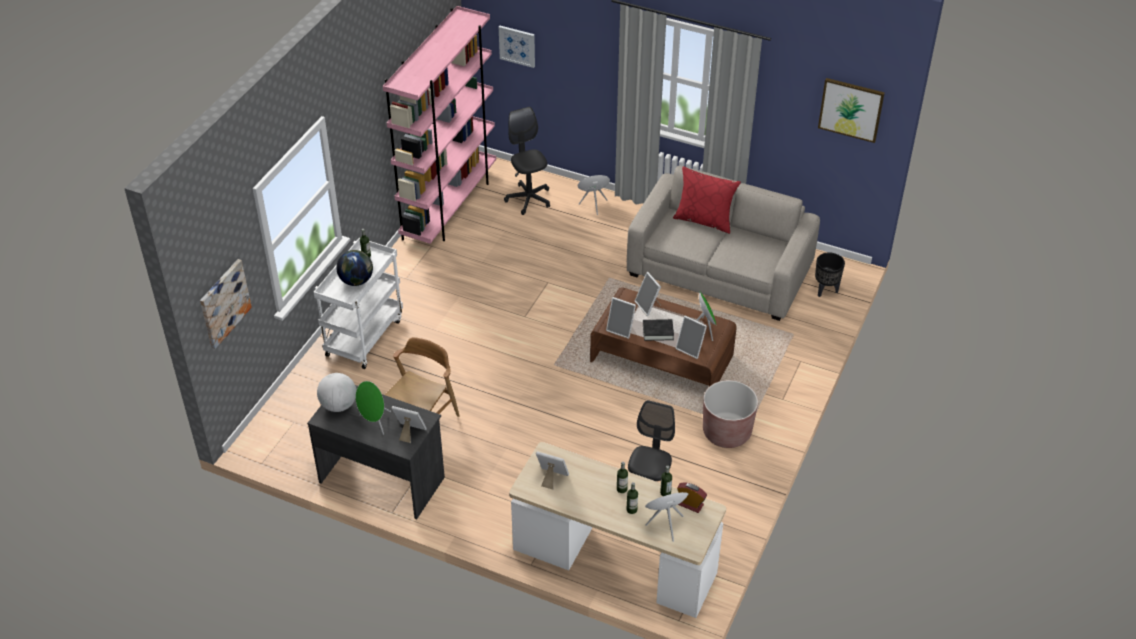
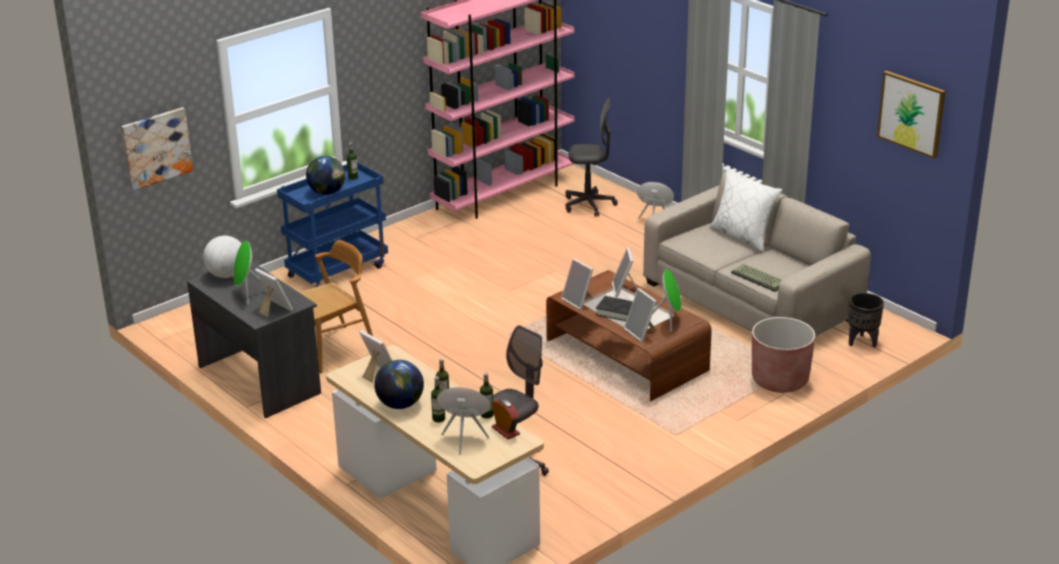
camera: 25 degrees right, 15 degrees down
(364, 336) = (337, 270): white cart -> blue cart
(517, 46) = (604, 29): picture -> none
(528, 199) = (589, 205): grey office chair -> grey office chair turned 90 degrees clockwise
(591, 504) = (400, 404): none -> globe
(704, 220) = (743, 236): red pillow -> white pillow
(726, 432) = (649, 432): brown planter -> brown planter (780, 380)
(746, 264) = (760, 278): none -> keyboard

